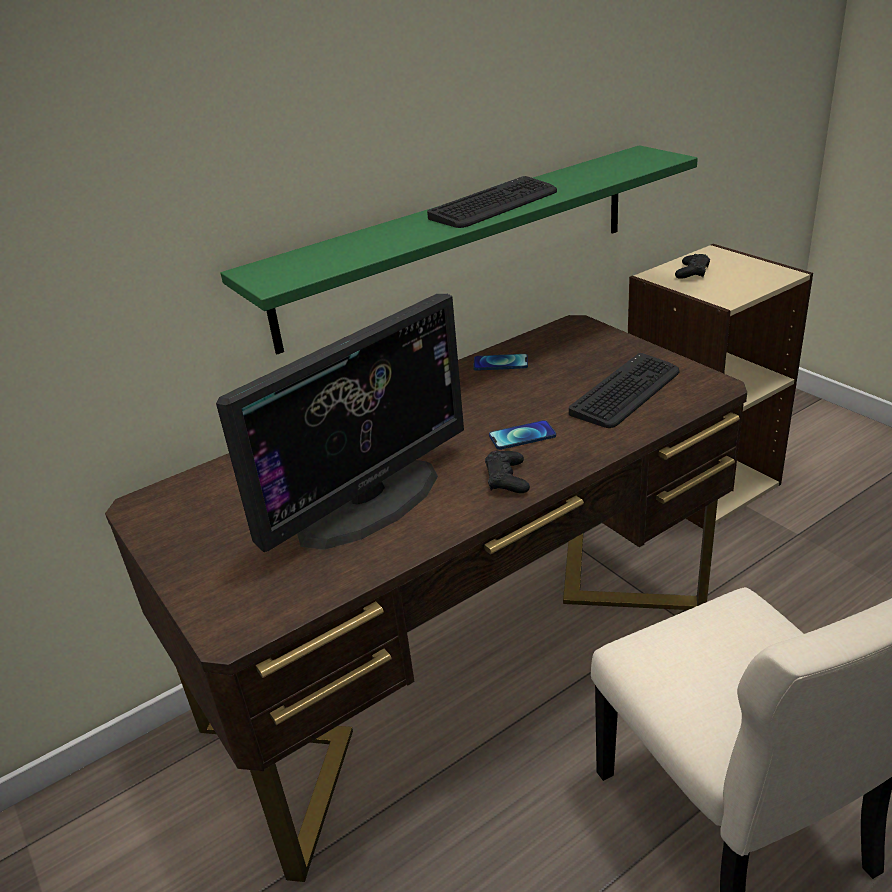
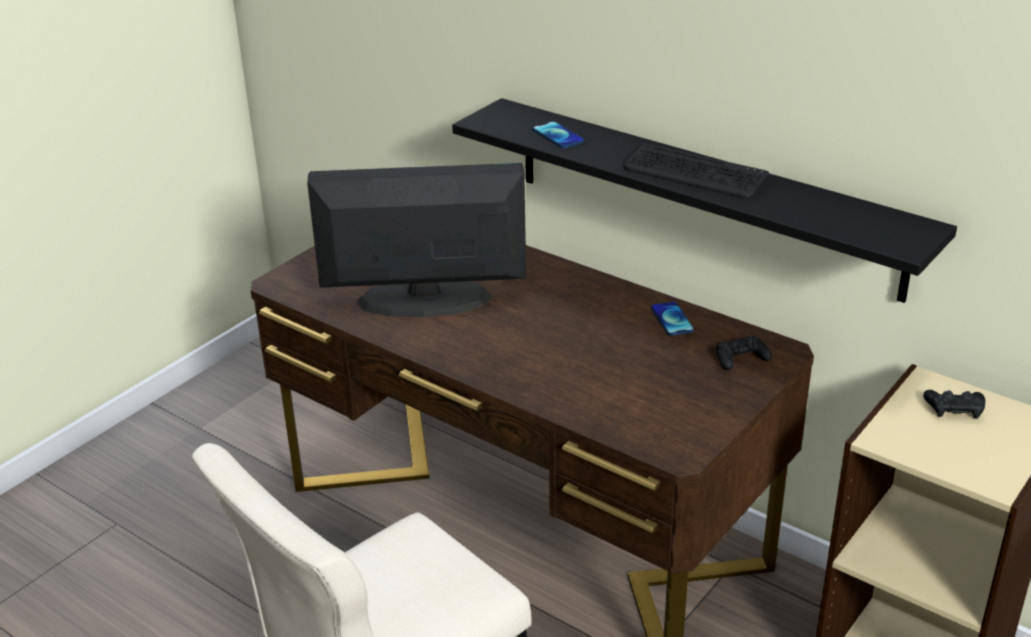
camera: 70 degrees right, 0 degrees up
(369, 502) = (424, 299): monitor -> monitor turned 150 degrees clockwise
(460, 244) = (702, 196): green shelf -> black shelf
(507, 478) = (472, 355): black game controller -> black game controller (740, 358)
(522, 436) = (541, 352): phone -> phone (558, 136)
(626, 392) = (644, 399): keyboard -> none

